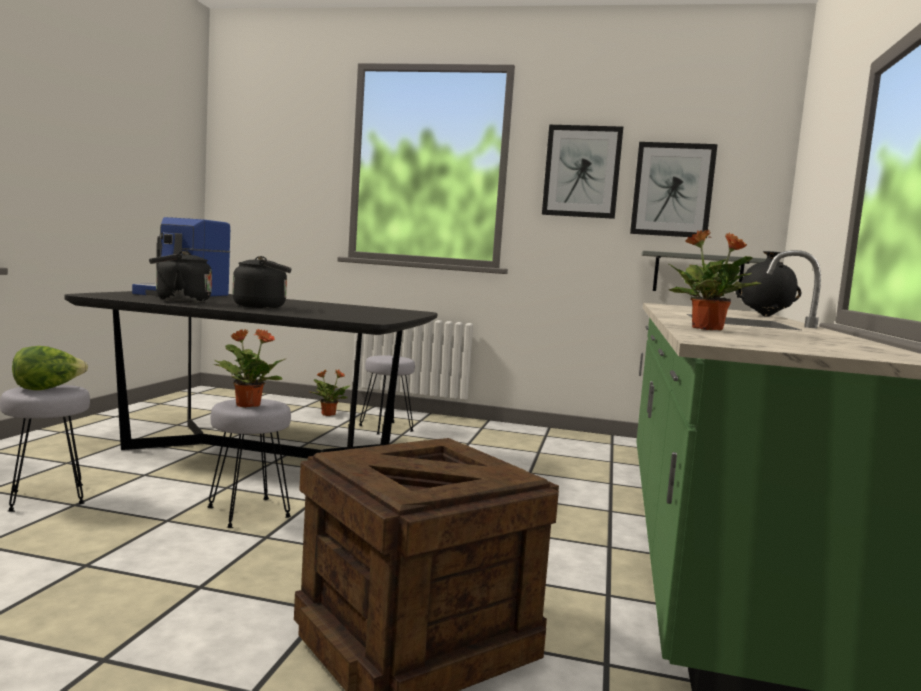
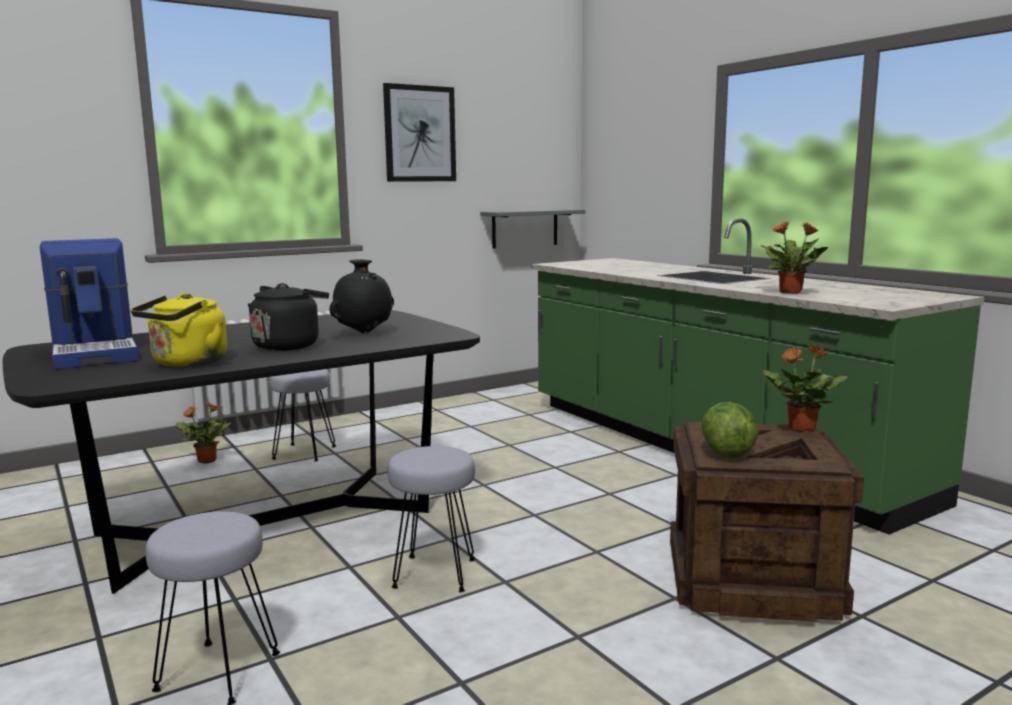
camera: 45 degrees left, 5 degrees up
(47, 389) = (207, 528): lettuce -> lettuce (726, 452)
(179, 301) = (187, 363): black kettle -> yellow kettle
(247, 405) = (434, 458): potted plant -> potted plant (800, 428)
(672, 190) = (498, 150): picture -> none
(765, 316) = (659, 264): black vase -> black vase (364, 333)

